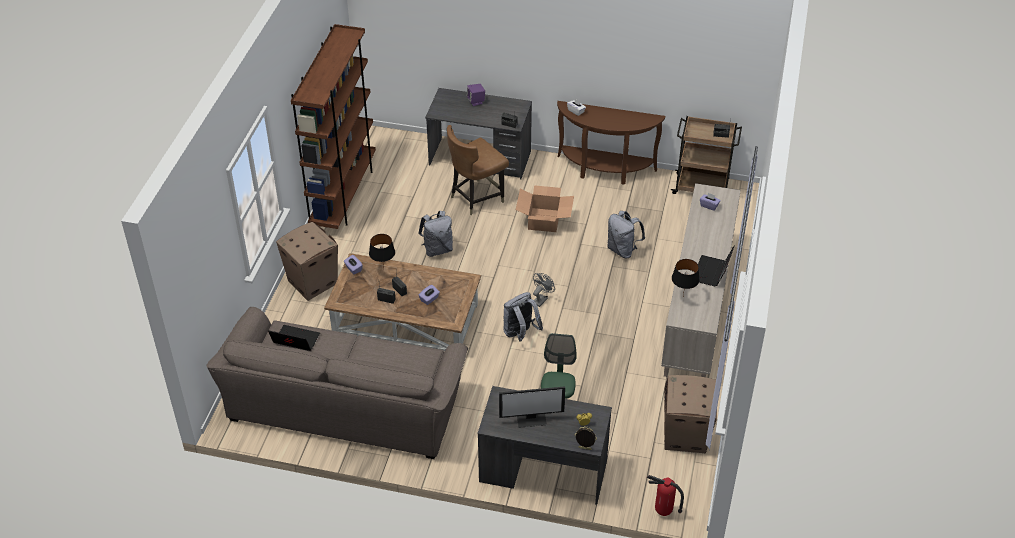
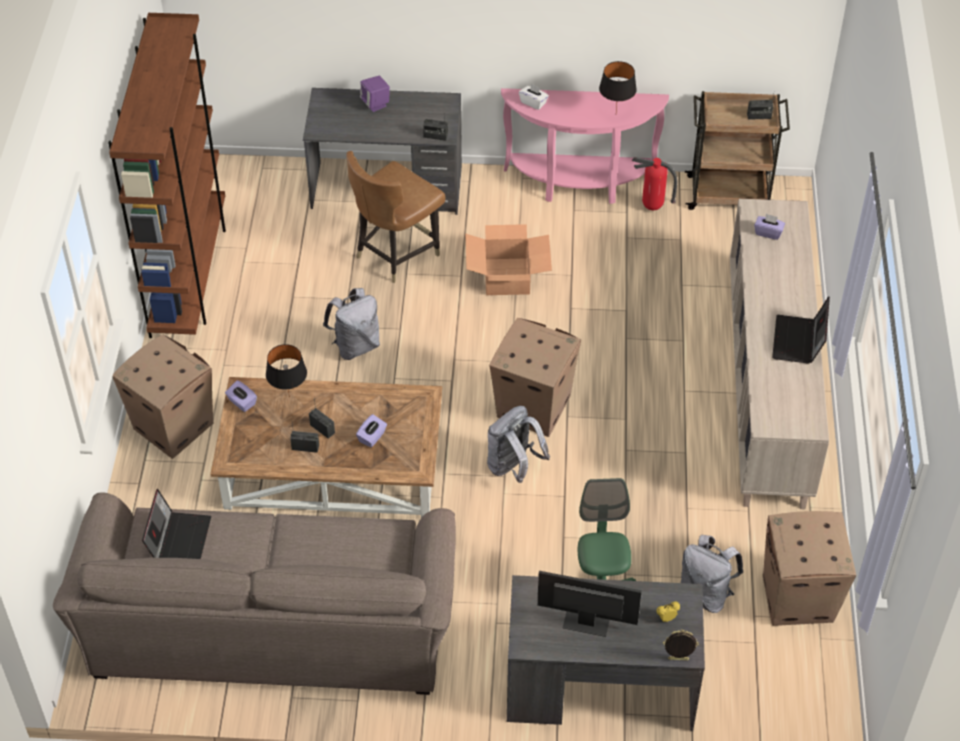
camera: 10 degrees left, 5 degrees up
(295, 341) = (179, 539): laptop -> laptop turned 90 degrees clockwise
(531, 419) = (585, 622): monitor -> monitor turned 150 degrees counterclockwise
(541, 299) = (532, 406): grey fan -> cardboard box
(604, 171) = (579, 185): brown console table -> pink console table
(622, 250) = (636, 310): grey backpack -> grey backpack (705, 594)
(663, 512) = (793, 728): fire extinguisher -> fire extinguisher (652, 207)
(683, 296) = (765, 386): black table lamp -> black table lamp (616, 114)

